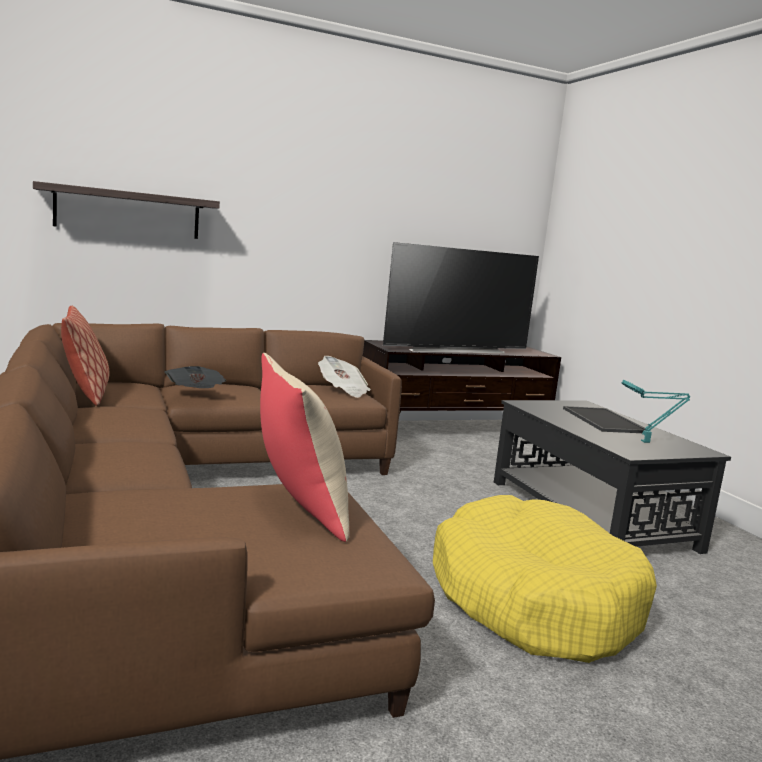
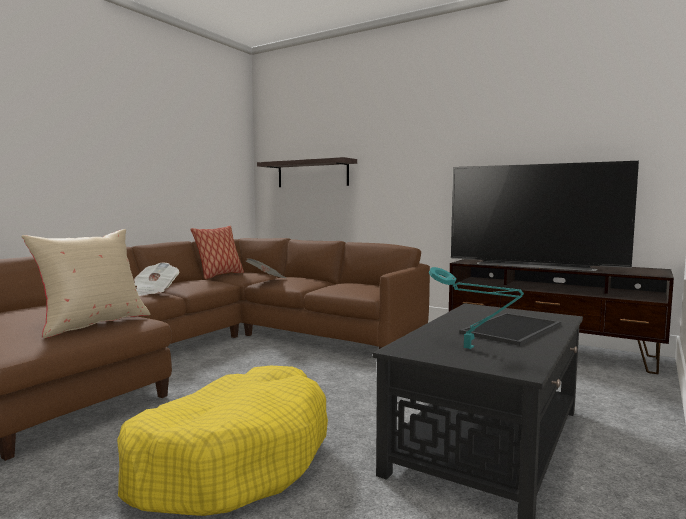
camera: 55 degrees right, 5 degrees down
(343, 391) = (372, 288): newspaper -> newspaper (154, 291)

